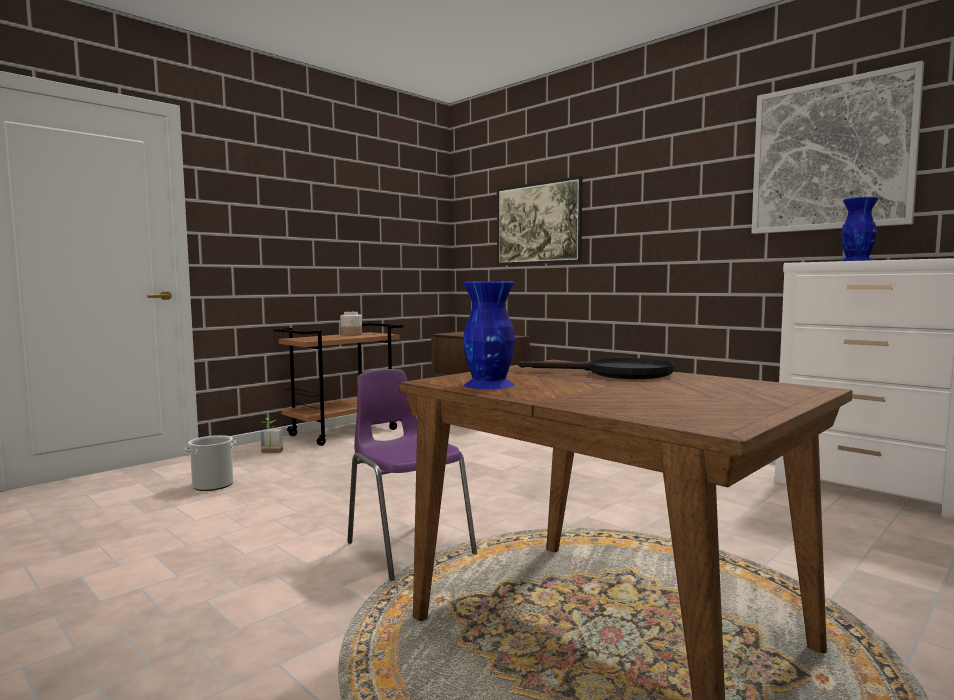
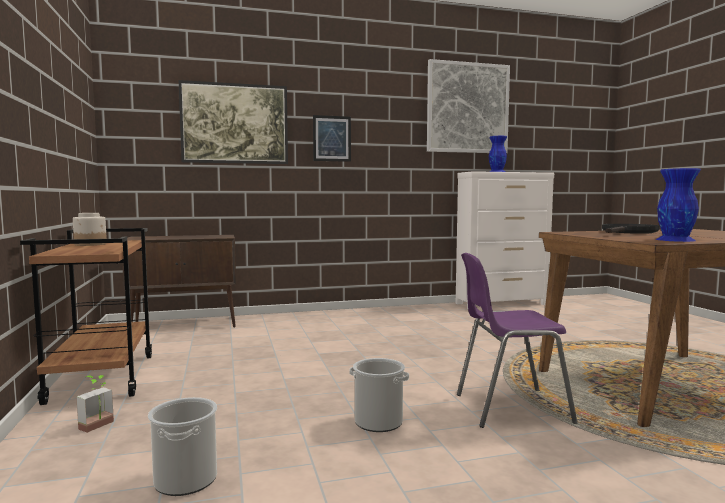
camera: 60 degrees left, 0 degrees up
(331, 508) = (378, 422): none -> bucket
(627, 228) = (332, 138): none -> picture

